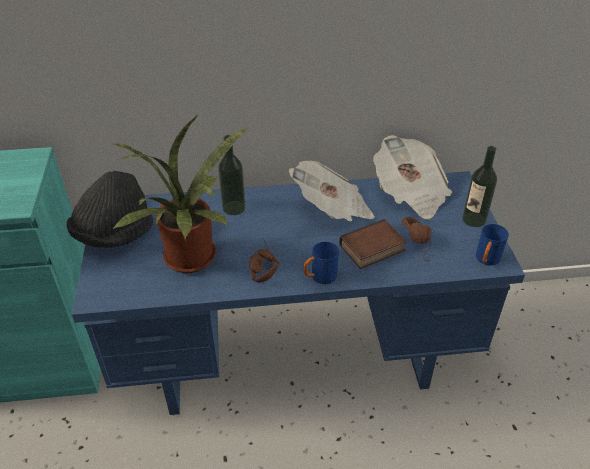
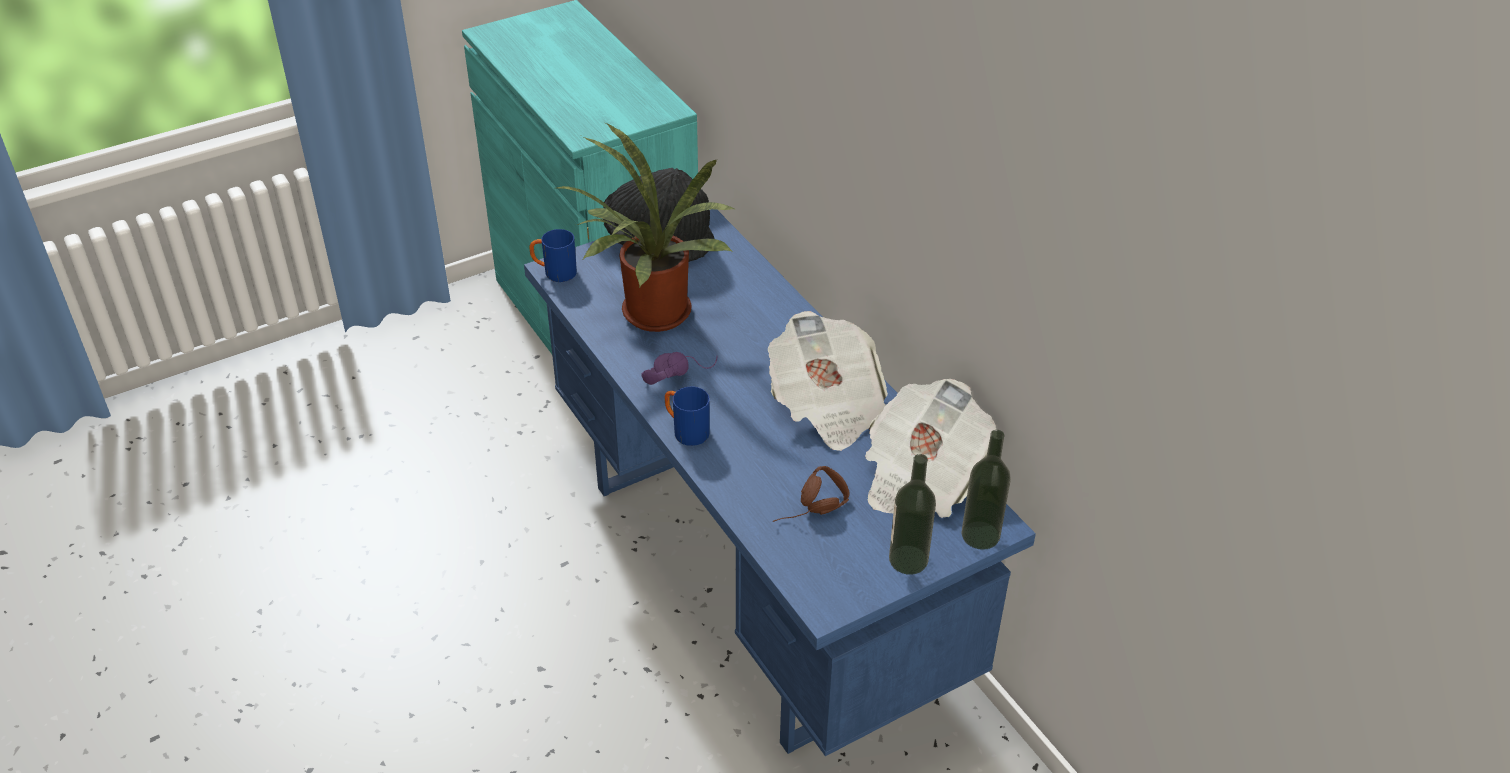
camera: 65 degrees right, 0 degrees up
(234, 208) = (769, 316): bottle -> bottle (980, 535)
(260, 265) = (677, 373): brown headphones -> purple headphones
(372, 249) = (769, 465): book -> none
(486, 260) = (820, 589): blue mug -> blue mug (554, 273)

